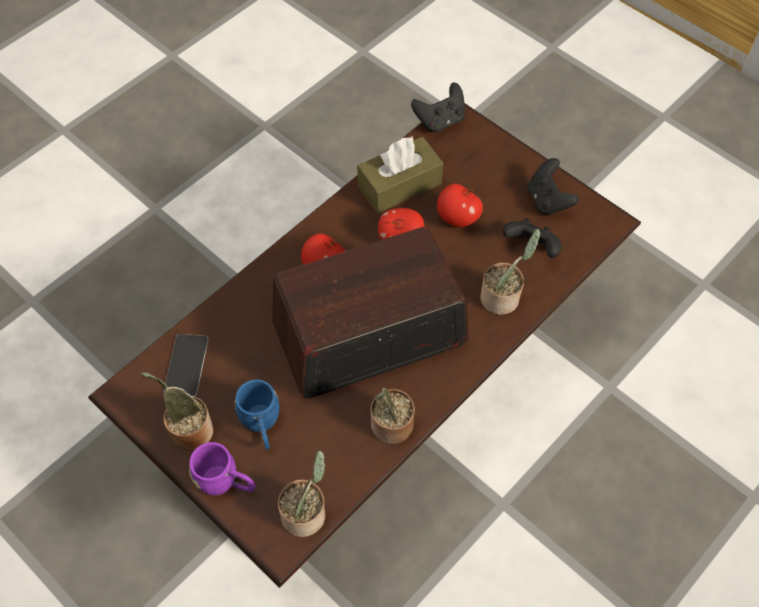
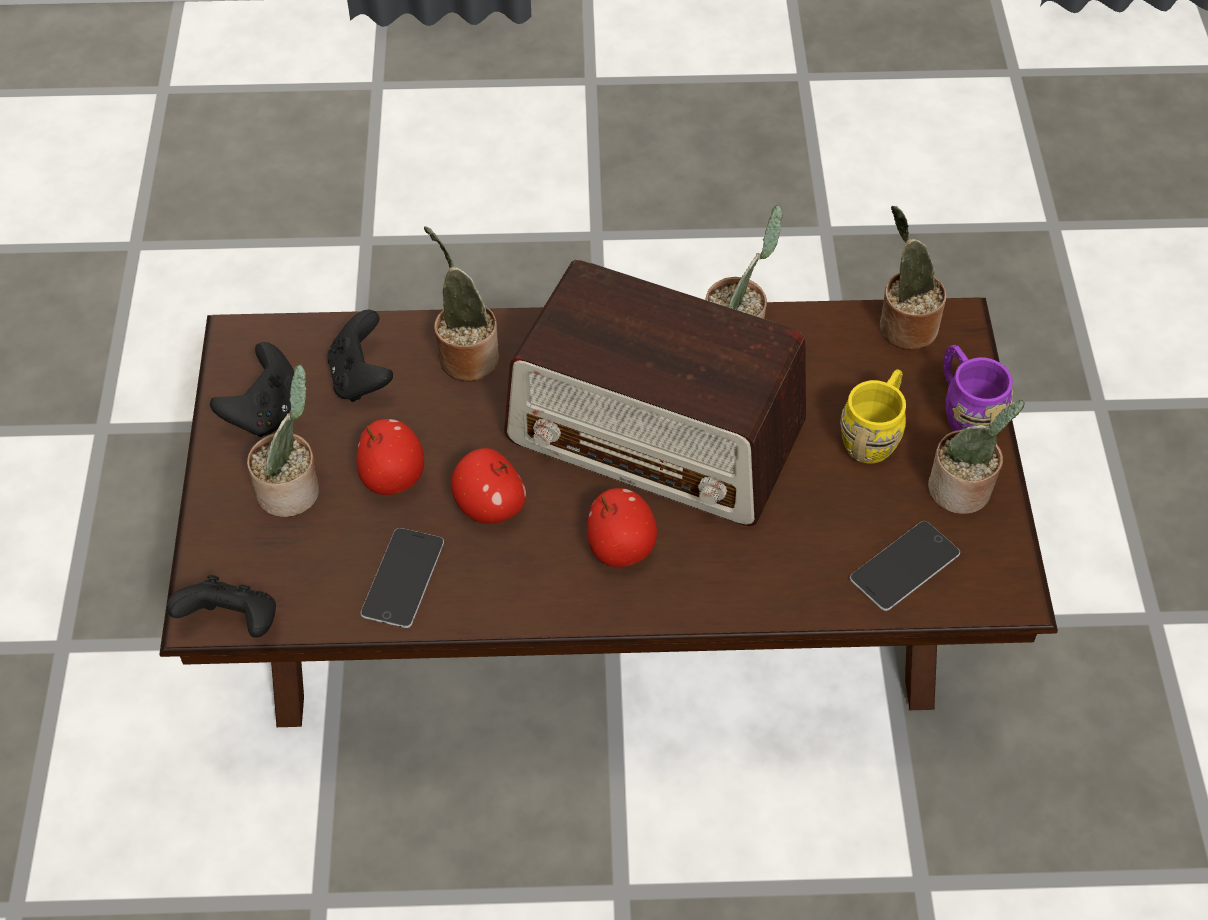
camera: 135 degrees left, 5 degrees down
(262, 426) = (874, 434): blue mug -> yellow mug
(399, 185) = (403, 578): brown tissue box -> phone
(489, 180) = (293, 490): none -> potted plant

